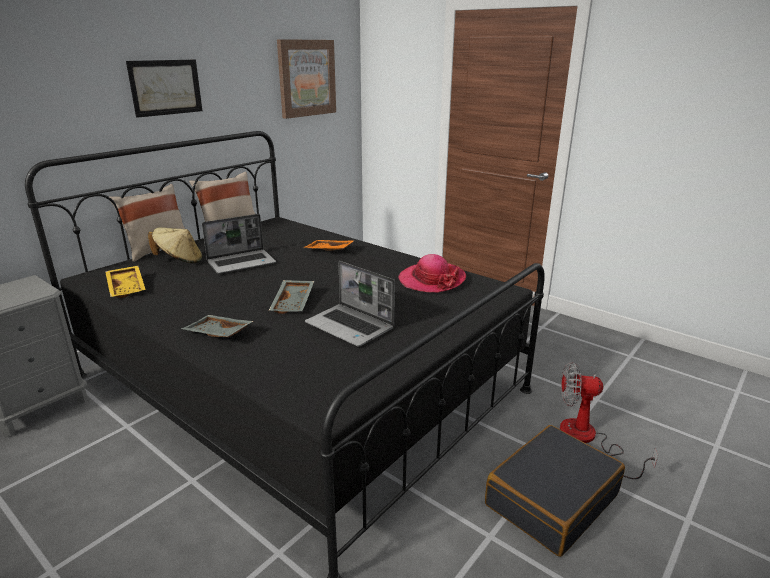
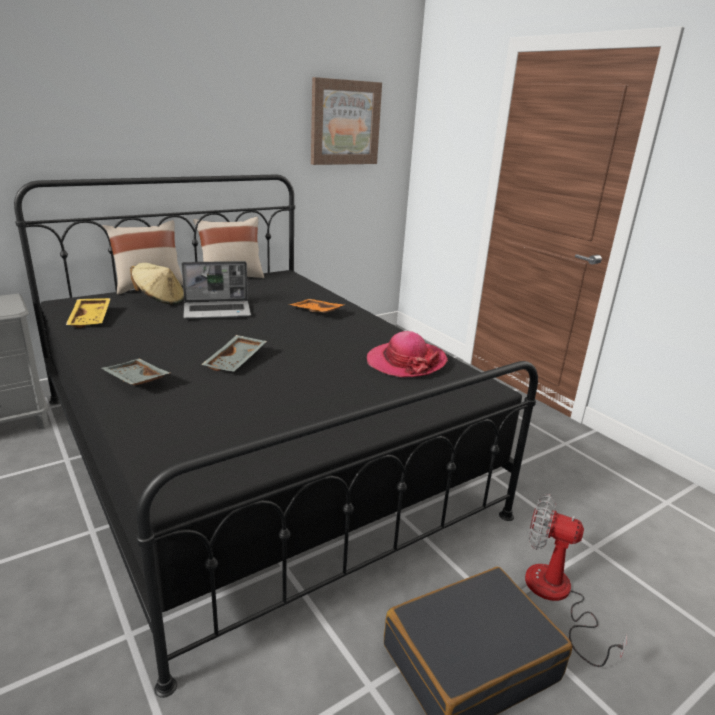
camera: 15 degrees right, 0 degrees up
(166, 87) = (177, 119): picture -> none
(351, 326) = (276, 398): laptop -> none

